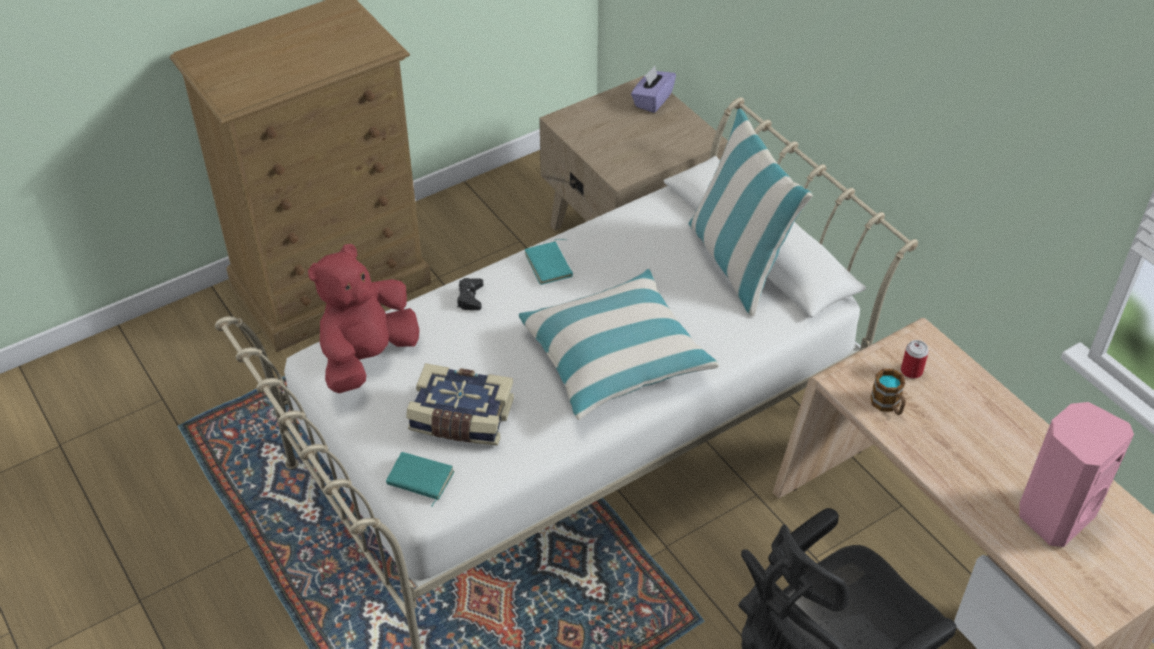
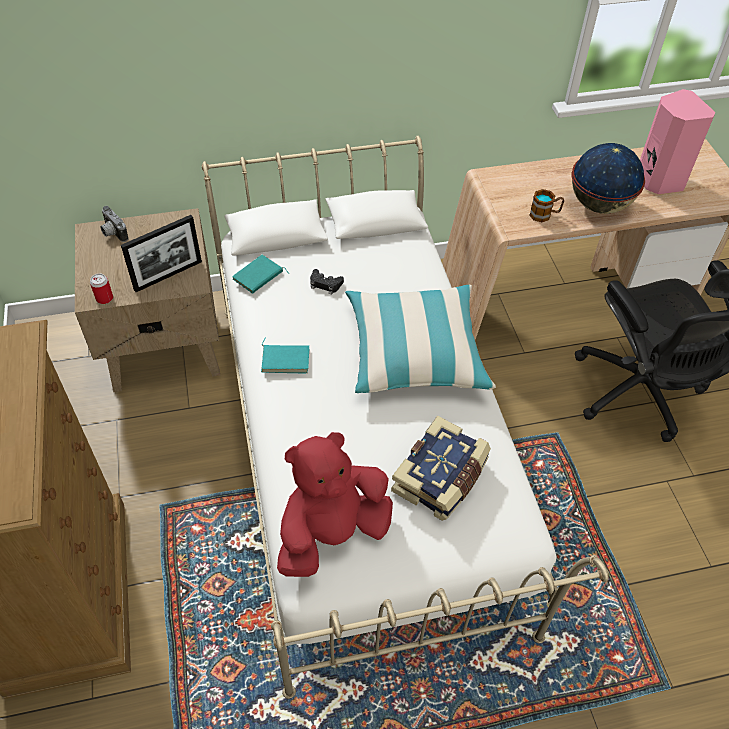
camera: 70 degrees left, 5 degrees up
(367, 358) = (332, 533): red plush toy -> red plush toy turned 90 degrees clockwise
(419, 480) = (500, 530): turquoise book -> turquoise book (259, 277)
(470, 298) = (295, 428): black game controller -> black game controller (325, 284)
(620, 156) = (168, 275): none -> picture frame
(652, 100) = (113, 233): purple tissue box -> camera
(737, 263) = (347, 246): pillow -> none
(911, 371) = (517, 193): can -> can (104, 298)
(949, 458) = (599, 205): none -> globe

